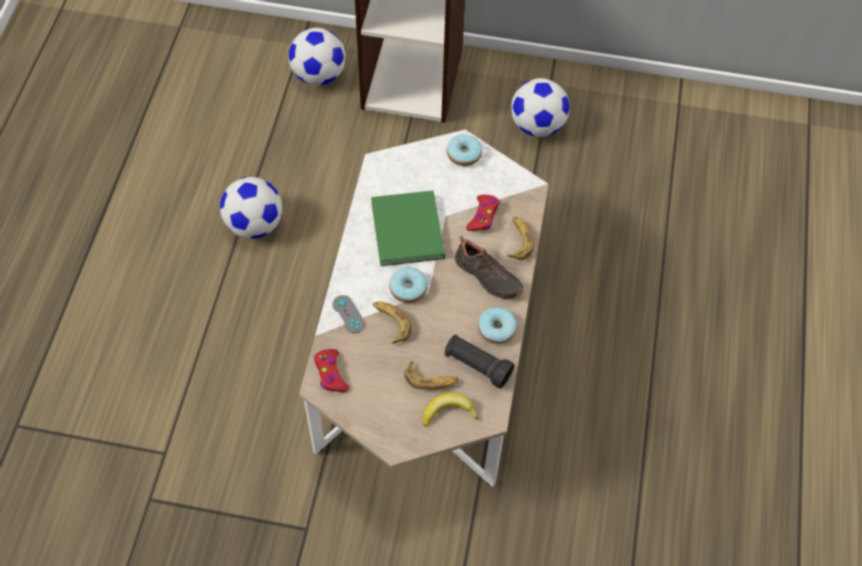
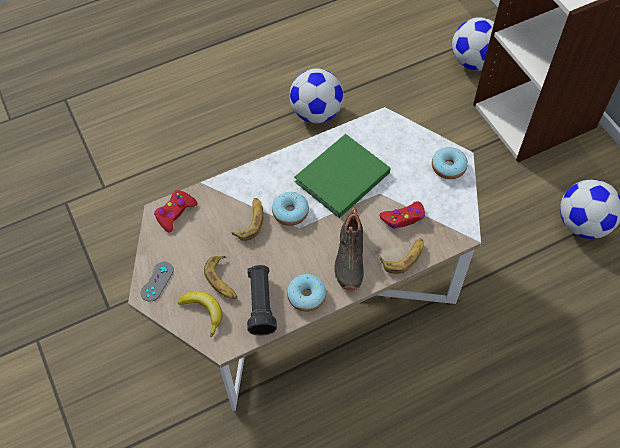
camera: 55 degrees right, 0 degrees up
(348, 314) = (235, 190): grey game controller -> grey game controller (157, 281)

